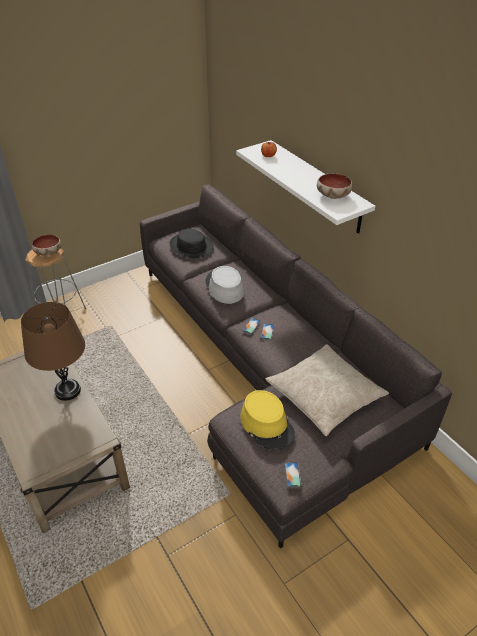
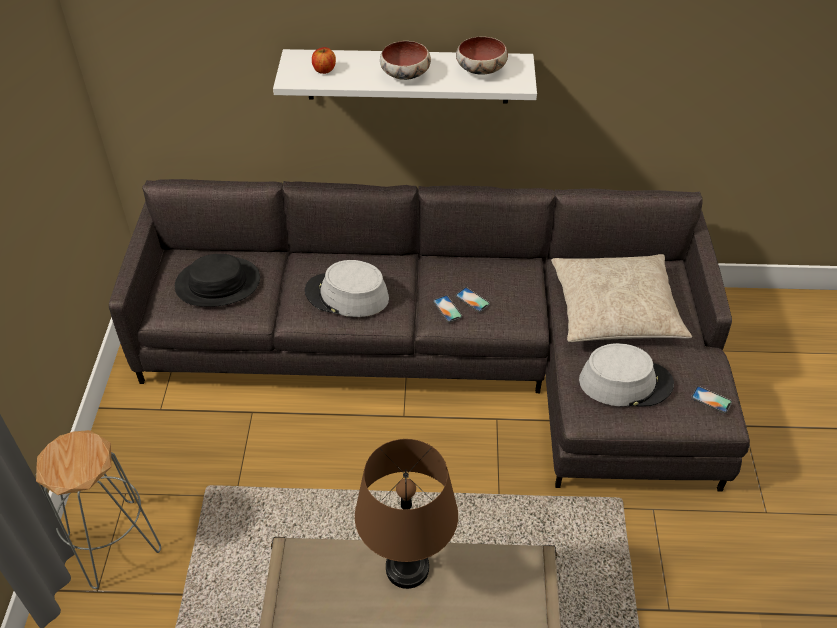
camera: 55 degrees left, 5 degrees up
(48, 252) = (76, 452): bowl -> bowl (405, 75)
(267, 424) = (625, 382): yellow hat -> grey hat

